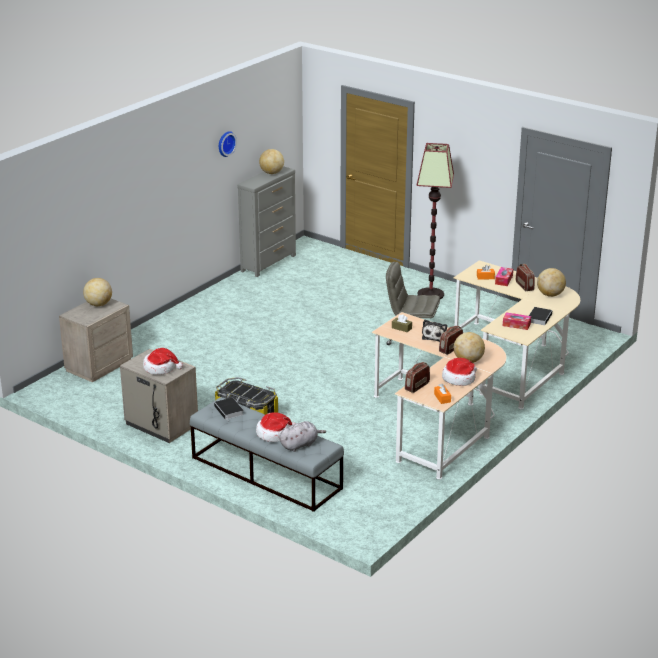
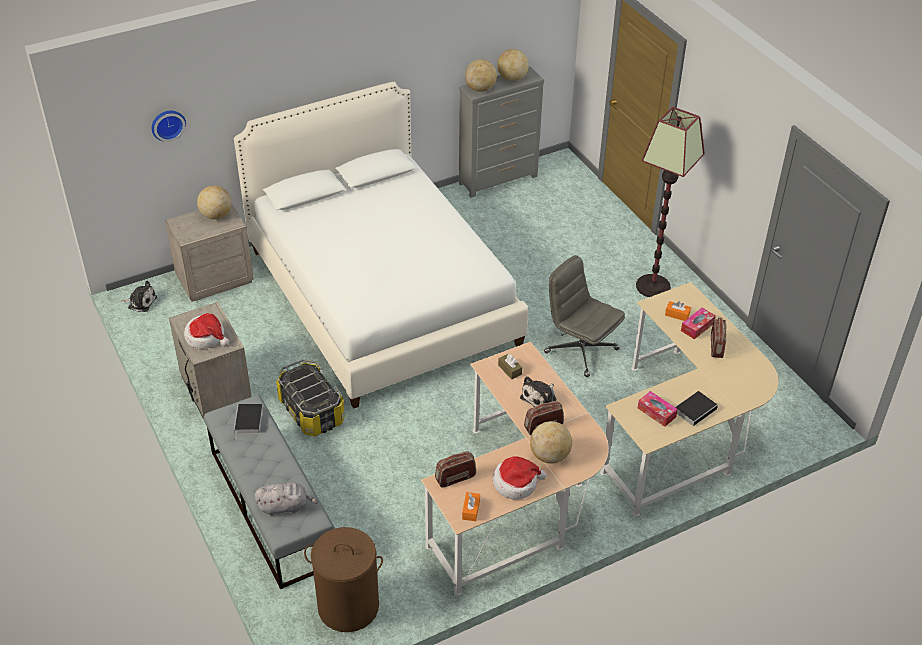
camera: 25 degrees right, 15 degrees up
(50, 392) = (141, 302): none -> plush toy
(225, 143) = (444, 37): wall clock -> wall clock (167, 124)
(240, 344) = (382, 295): none -> white bed
(274, 434) = (270, 478): hat -> none
(370, 506) = (348, 607): none -> brown laundry basket
(550, 295) = (739, 373): globe -> globe (480, 89)

